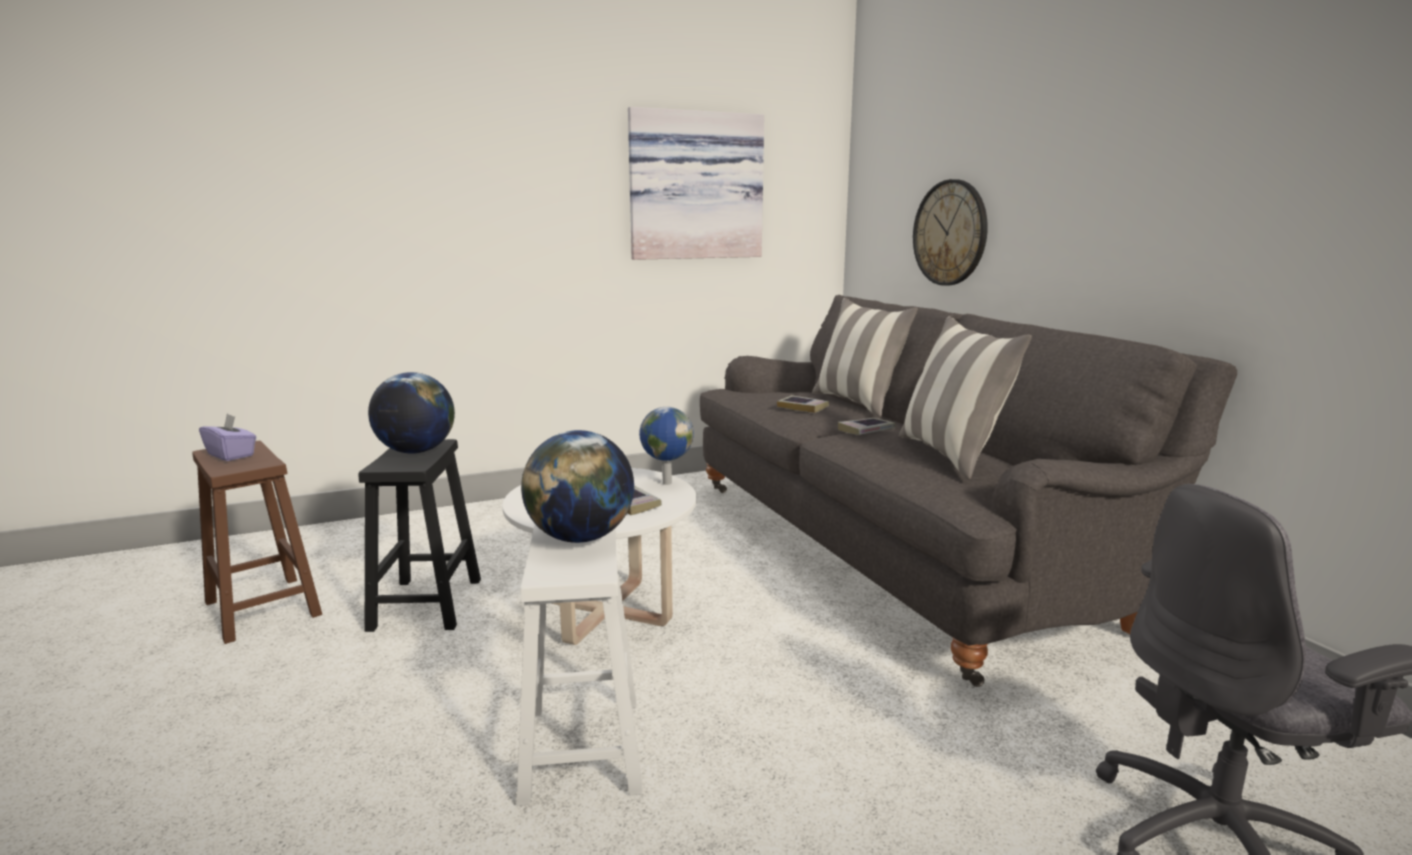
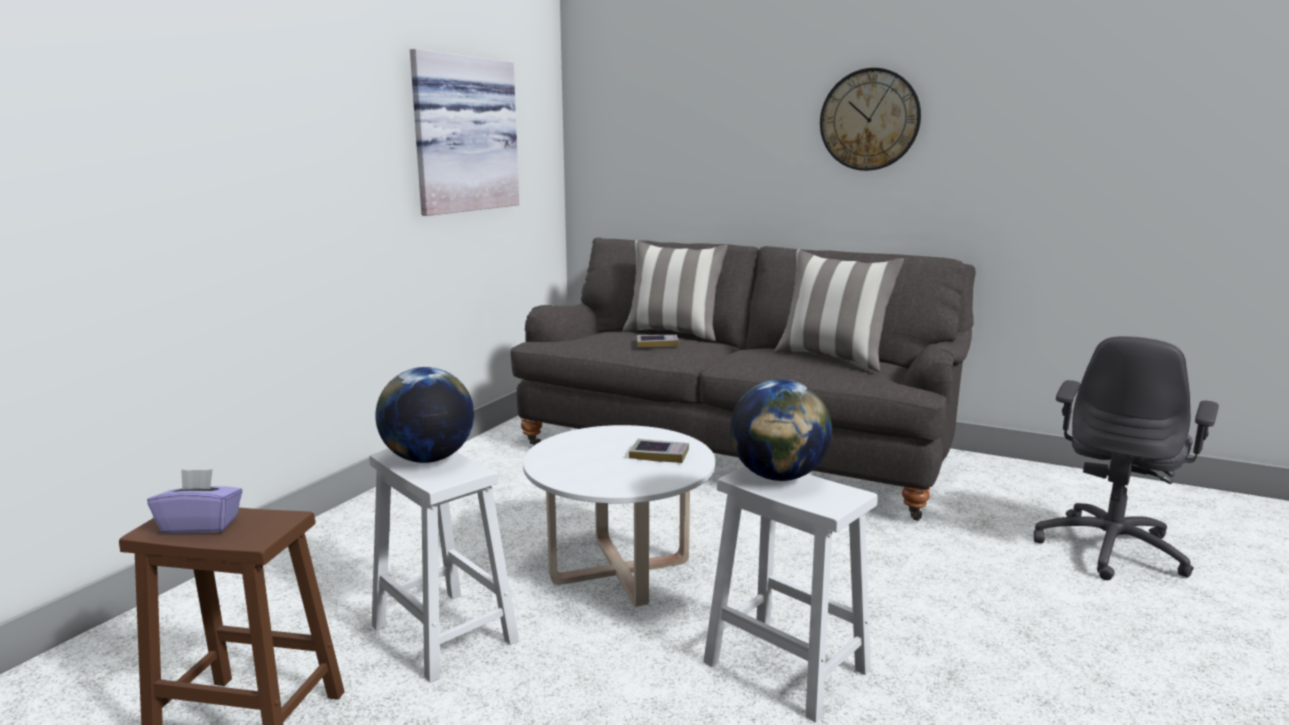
camera: 40 degrees left, 0 degrees up
(426, 605) = (446, 634): black stool -> white stool
(666, 483) = (643, 432): globe -> none
(866, 430) = (743, 353): book -> none
(950, 233) = (703, 178): wall clock -> wall clock (869, 120)

